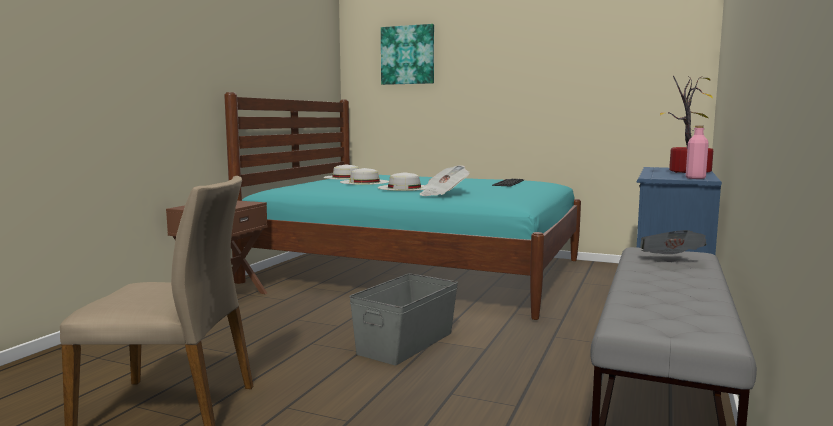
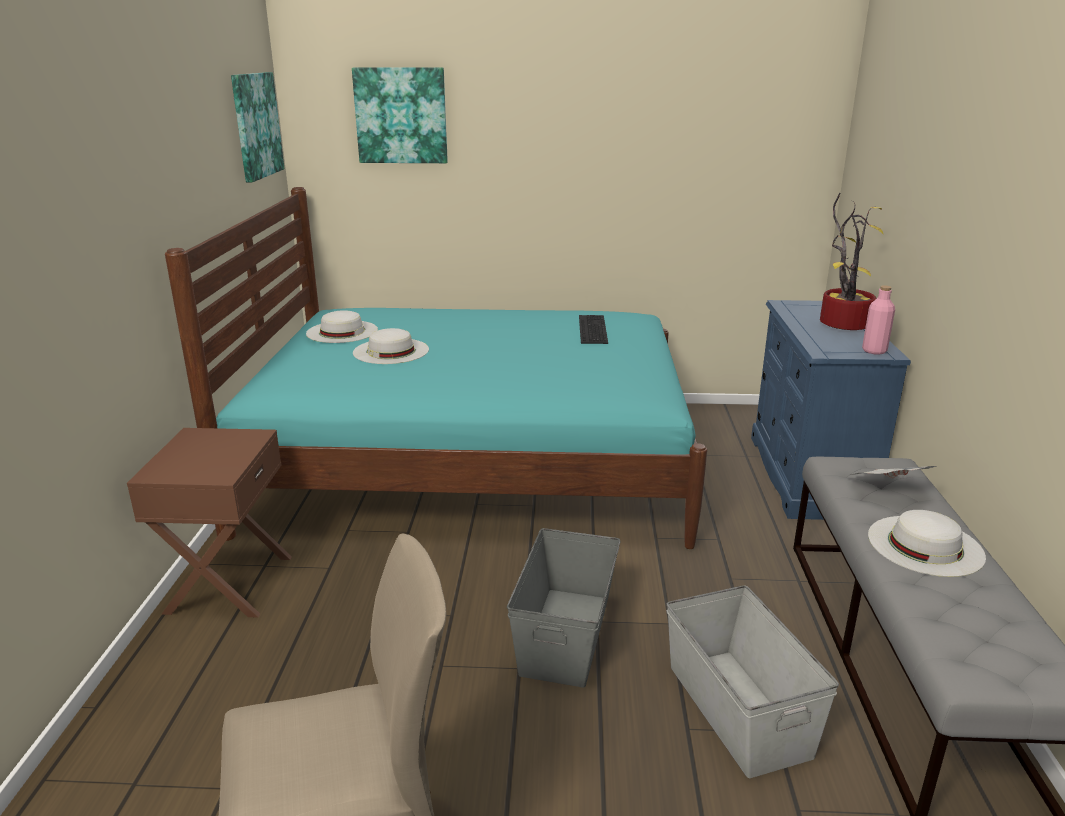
camera: 20 degrees left, 15 degrees up
(317, 56) = (255, 125): none -> picture
(404, 187) = (472, 370): white hat -> white hat (925, 545)
(443, 194) = (545, 387): newspaper -> none
(497, 392) = (737, 710): none -> grey storage box

